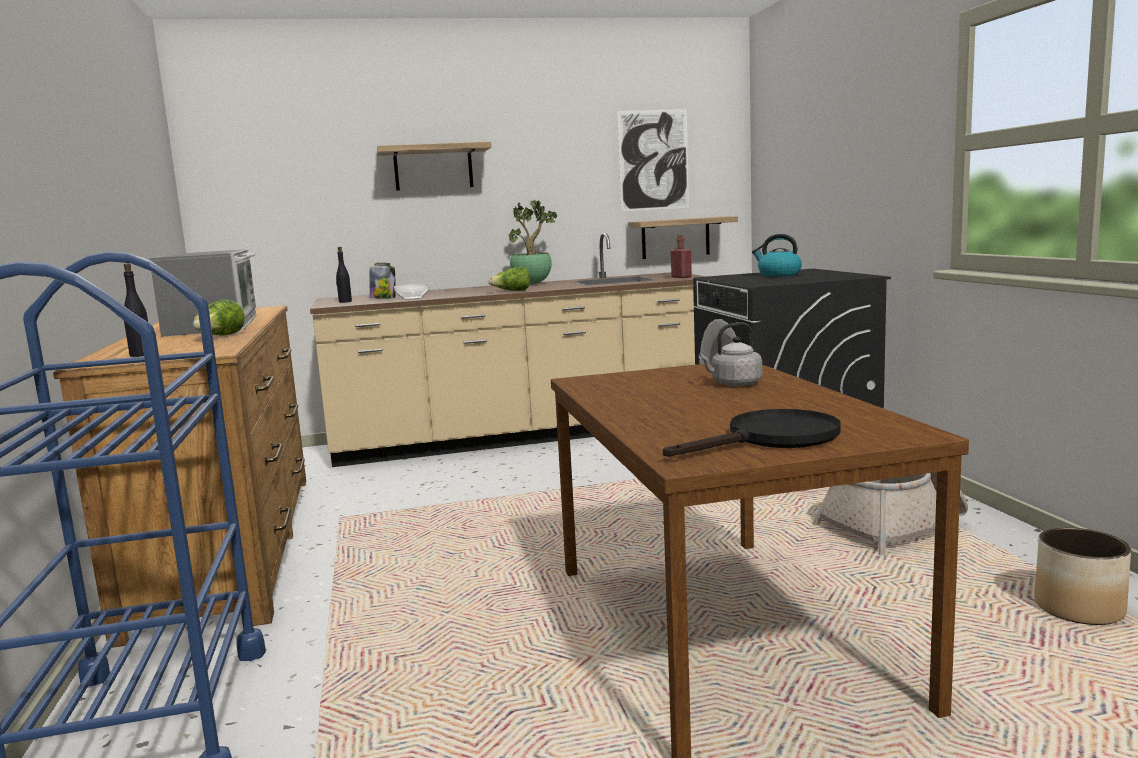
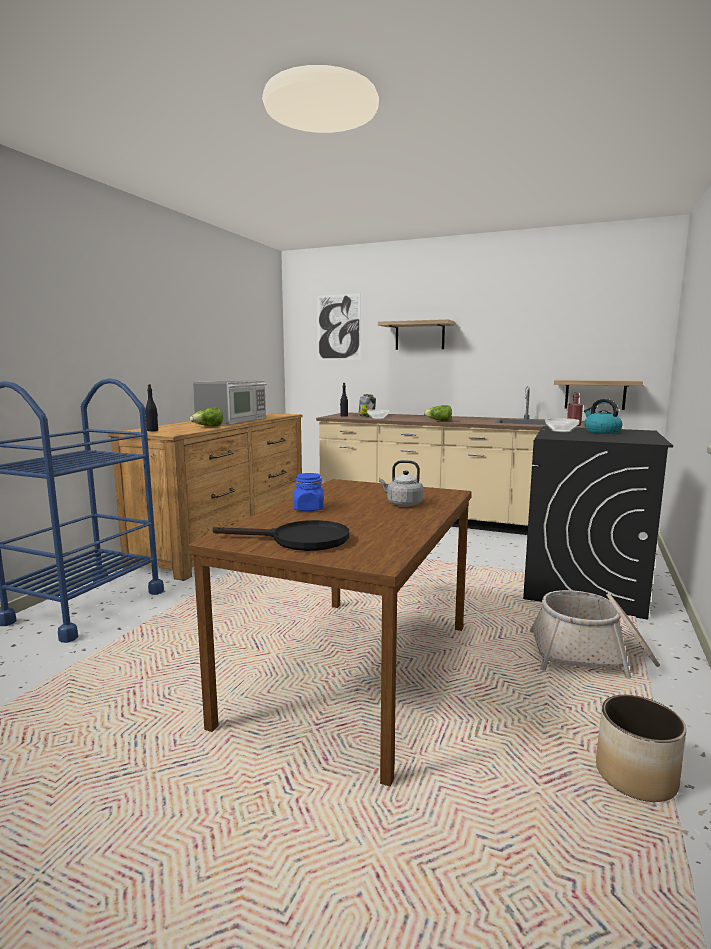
camera: 35 degrees right, 0 degrees up
(533, 284) = (470, 418): potted plant -> none
(653, 160) = (583, 333): picture -> picture (338, 327)
(655, 411) = (309, 509): none -> blue jar
(740, 278) = (561, 431): none -> bowl

